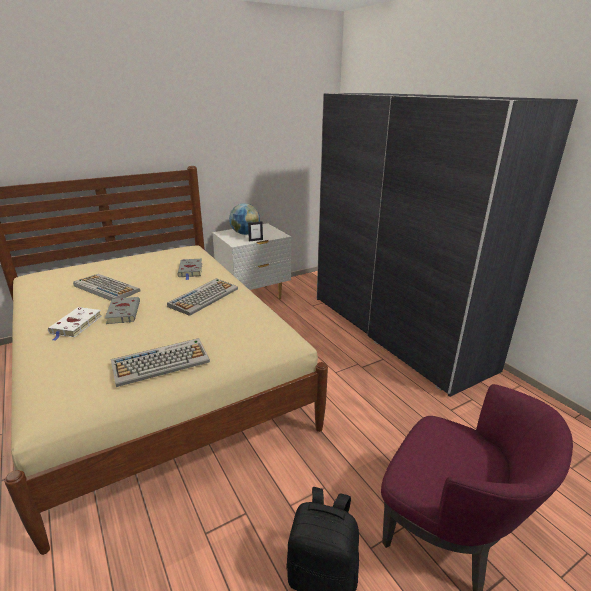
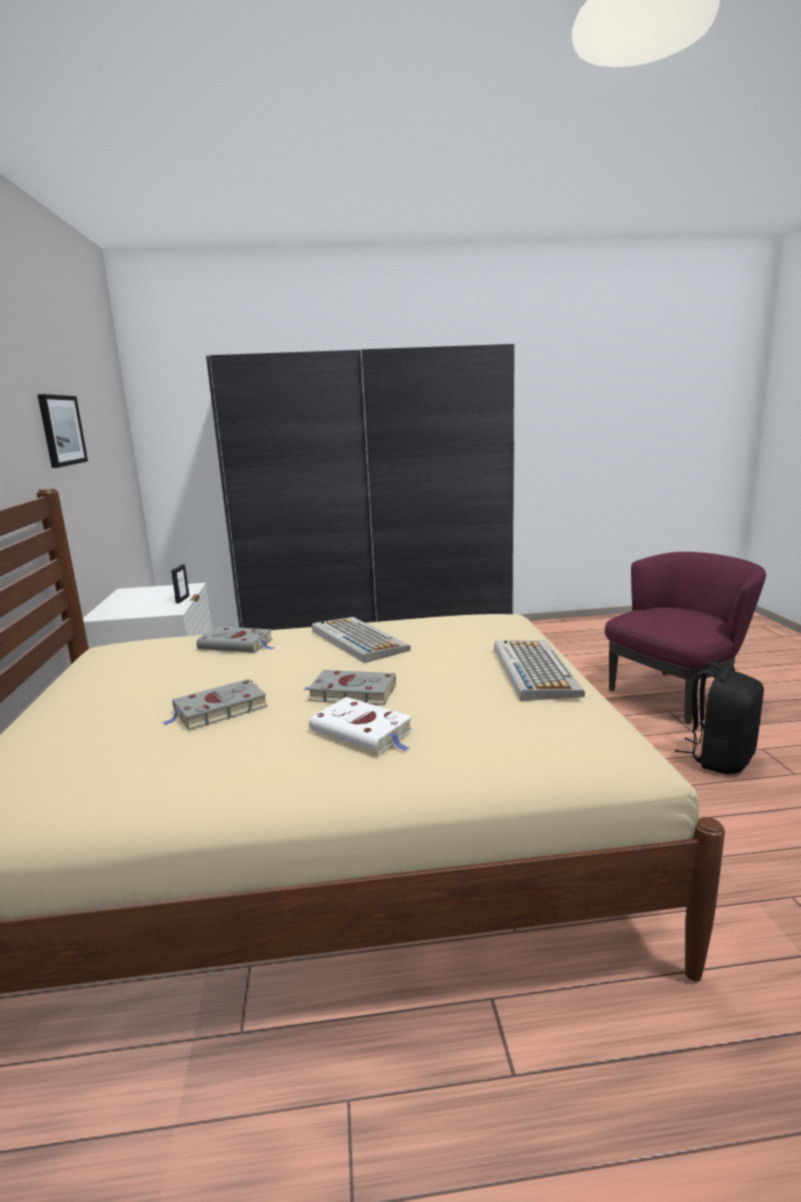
camera: 65 degrees left, 10 degrees down
(105, 288) = (218, 710): keyboard -> grey book
(233, 135) = (61, 430): none -> picture
(245, 233) = (138, 603): globe -> none

